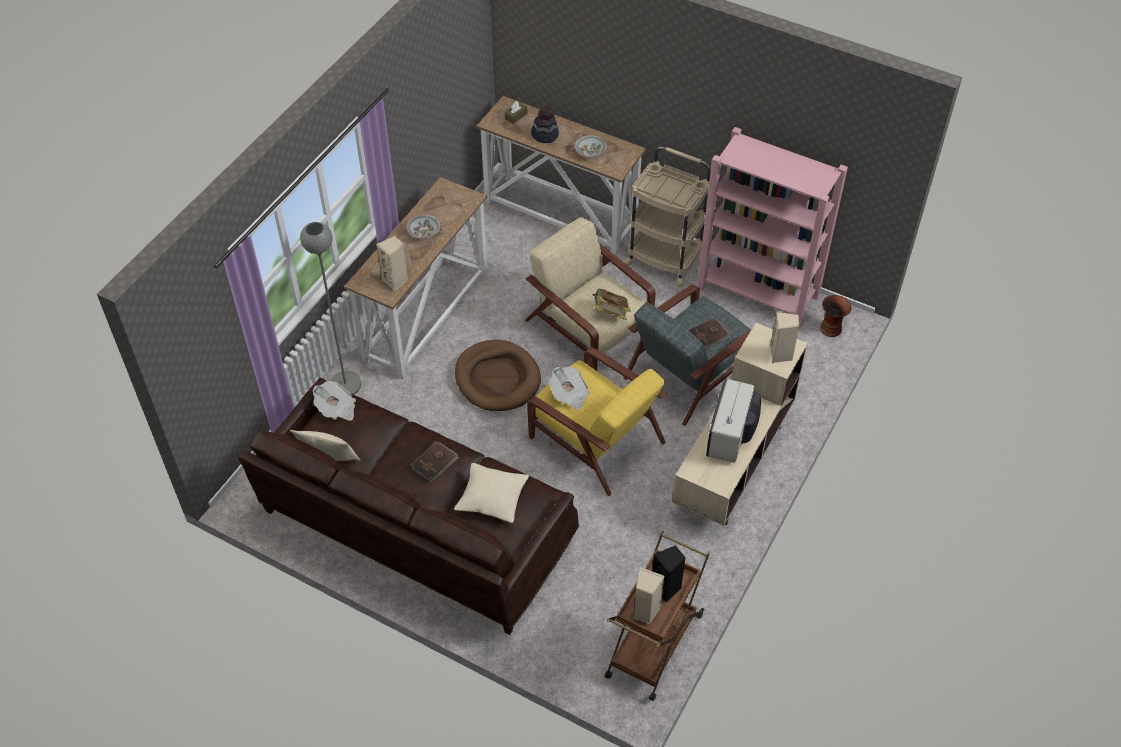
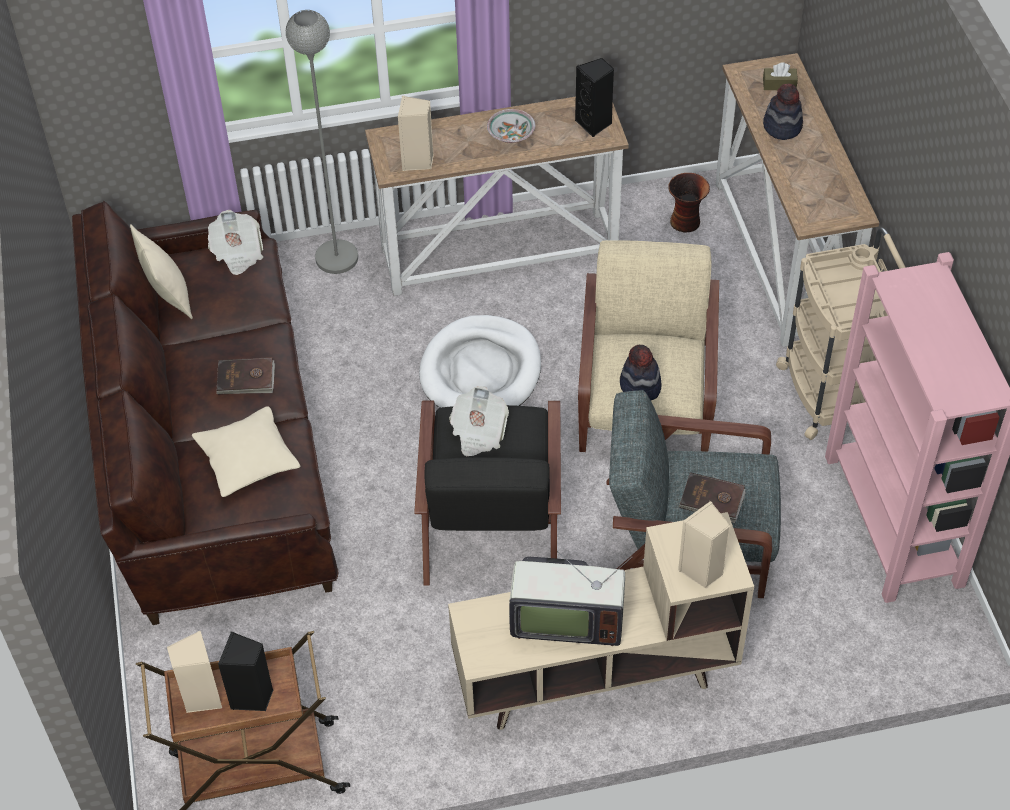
camera: 50 degrees right, 0 degrees up
(457, 197) = (594, 124): none -> black speaker
(497, 378) = (481, 371): brown dog bed -> white dog bed
(590, 152) = (807, 181): bowl -> none
(594, 438) = (491, 515): yellow armchair -> black armchair
(610, 313) = (640, 386): book -> hat
(731, 435) = (565, 619): television -> television turned 150 degrees counterclockwise
(831, 328) = (927, 636): vase -> vase (686, 222)

